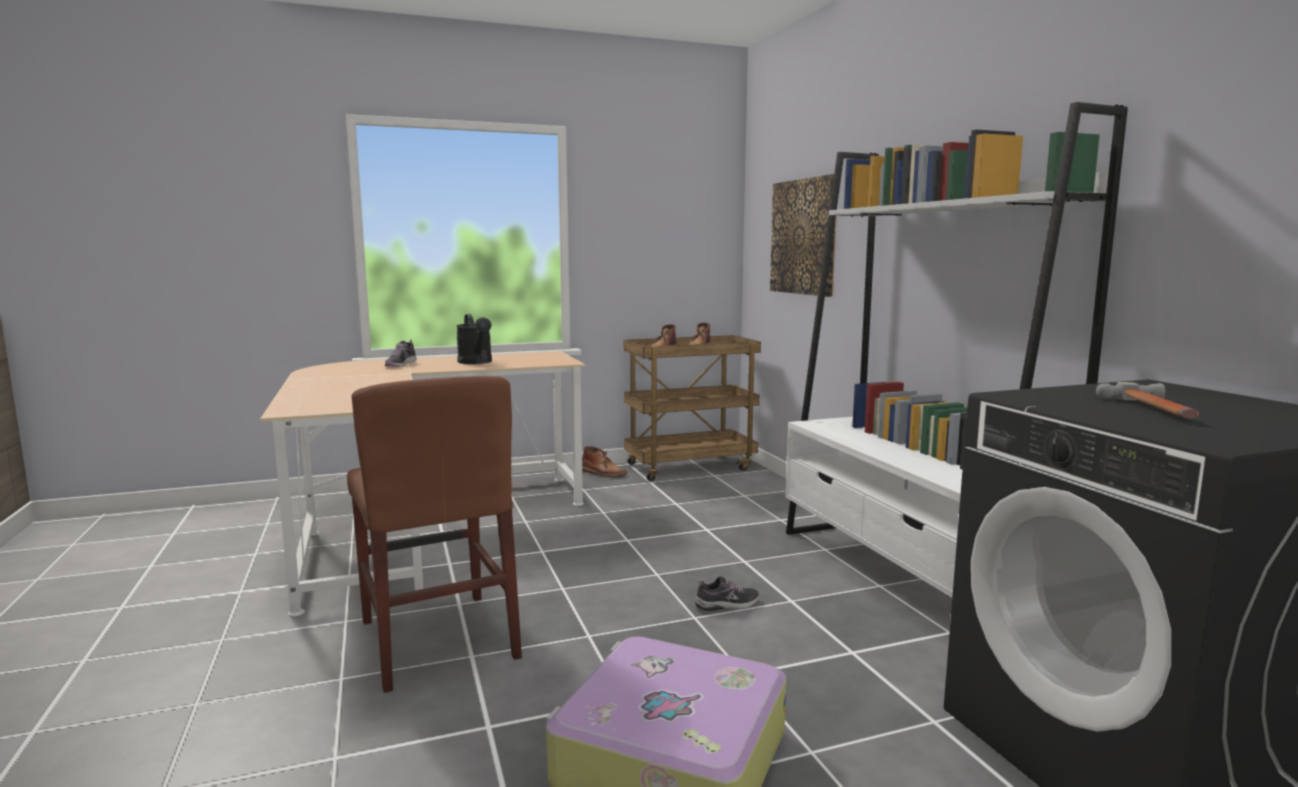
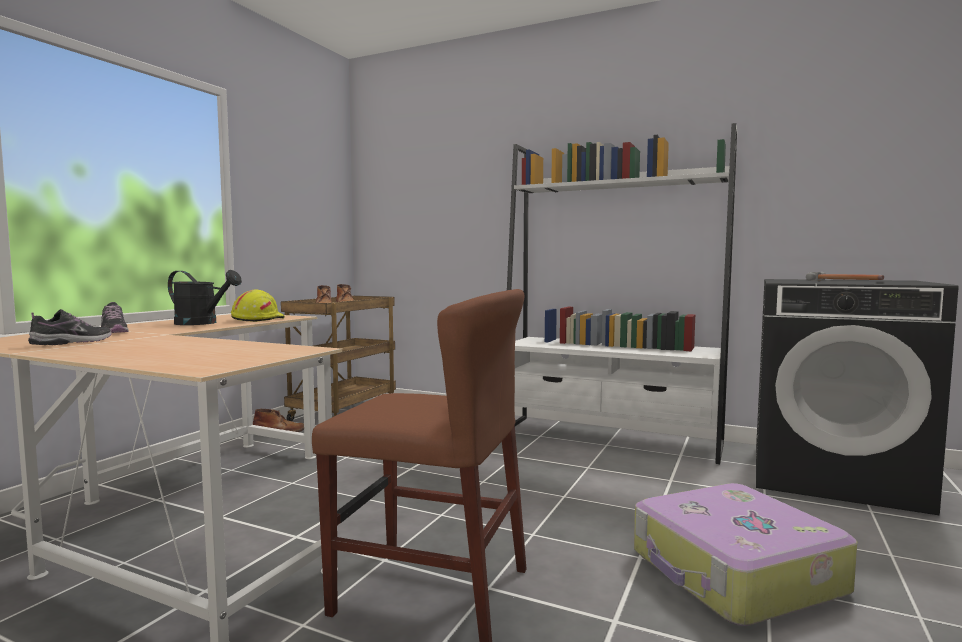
camera: 45 degrees left, 5 degrees down
(528, 362) = (257, 319): none -> yellow hard hat
(727, 605) = (563, 482): shoe -> shoe (73, 342)
(804, 237) = (439, 211): picture -> none

